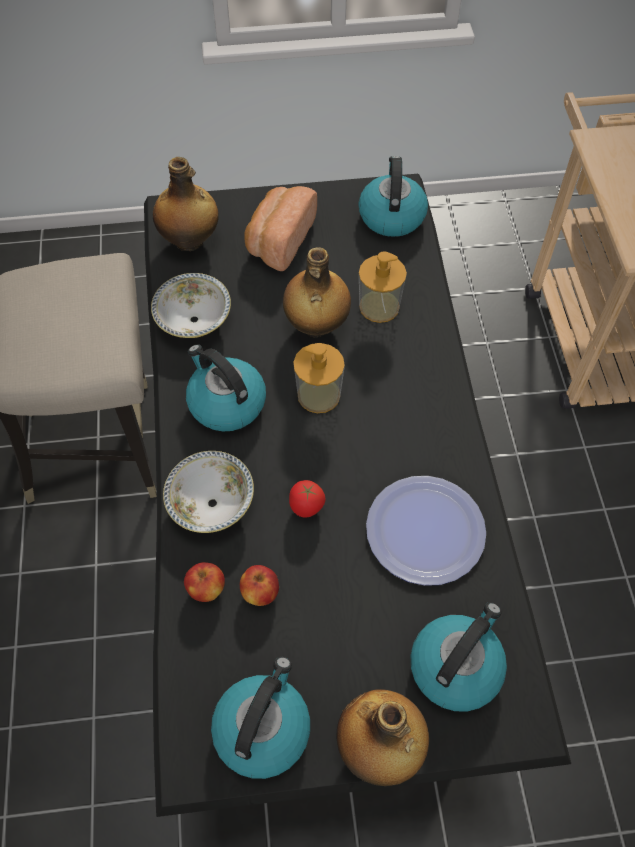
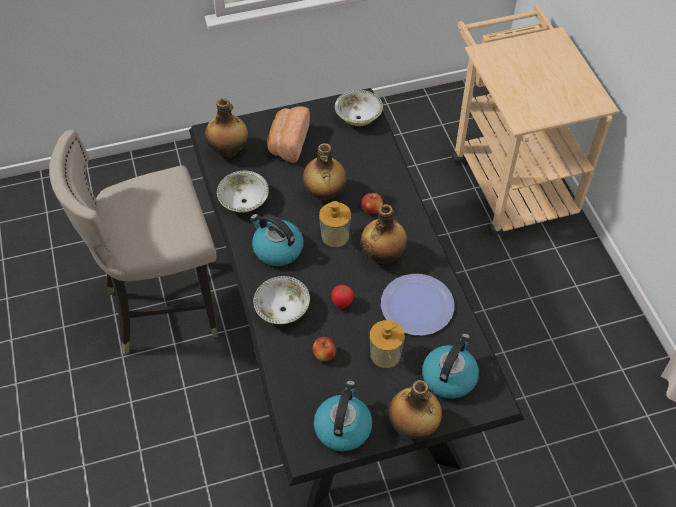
camera: 10 degrees left, 5 degrees down
(207, 589) = (291, 358): apple -> apple (372, 209)
(379, 306) = (362, 176): soap dispenser -> soap dispenser (385, 355)
(387, 438) = (383, 256): none -> bottle
(391, 215) = (358, 117): kettle -> bowl

